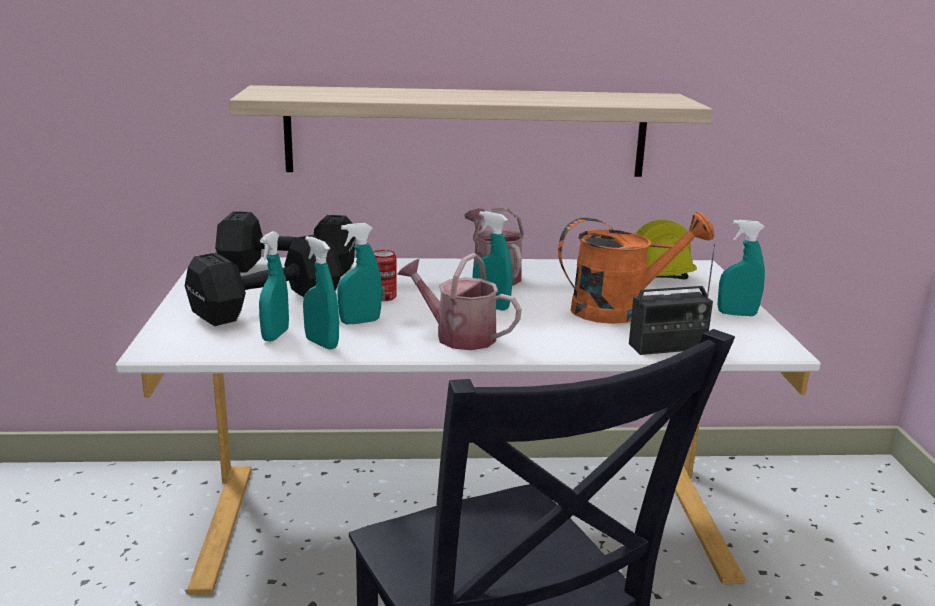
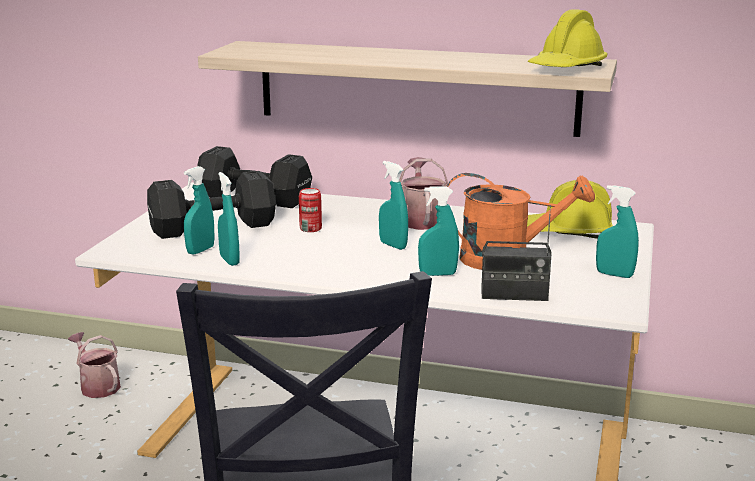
camera: 20 degrees right, 0 degrees up
(360, 322) = (274, 246): turquoise spray bottle -> turquoise spray bottle (437, 274)
(458, 336) = (342, 266): watering can -> watering can (97, 385)
(654, 101) = (567, 68): none -> yellow hard hat

